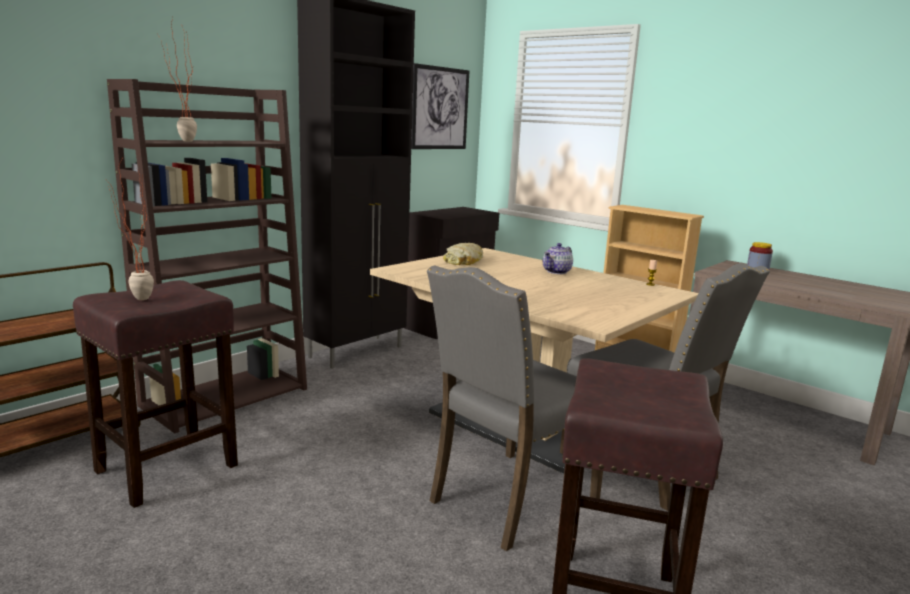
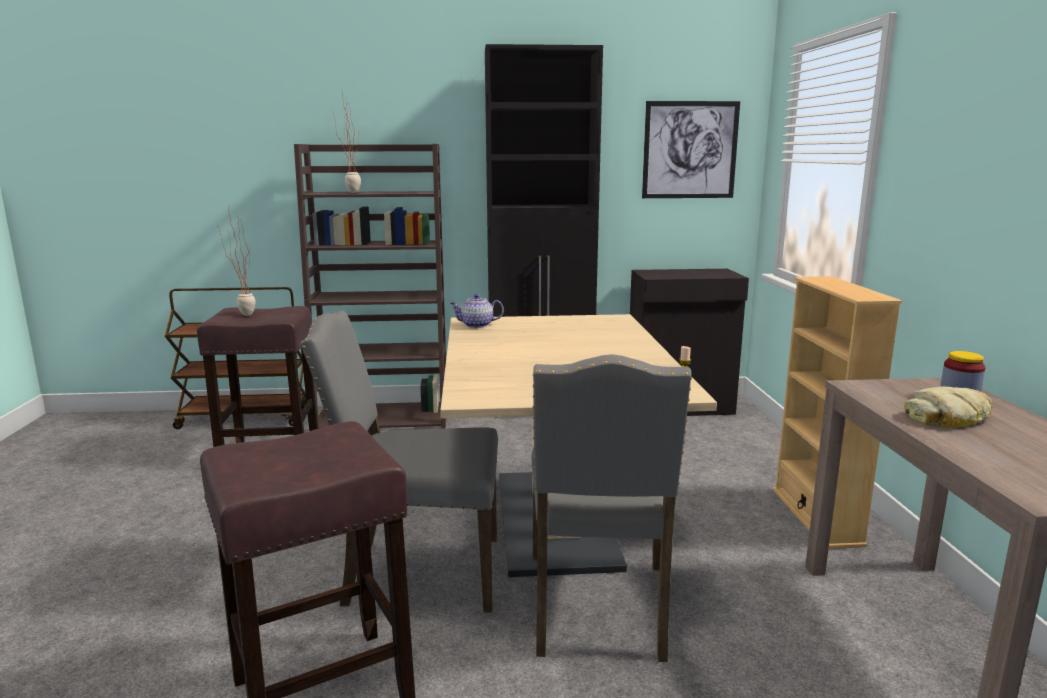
camera: 45 degrees right, 0 degrees up
(464, 261) = (558, 323): bread -> bread (948, 418)
(557, 272) = (618, 348): teapot -> teapot (477, 325)

